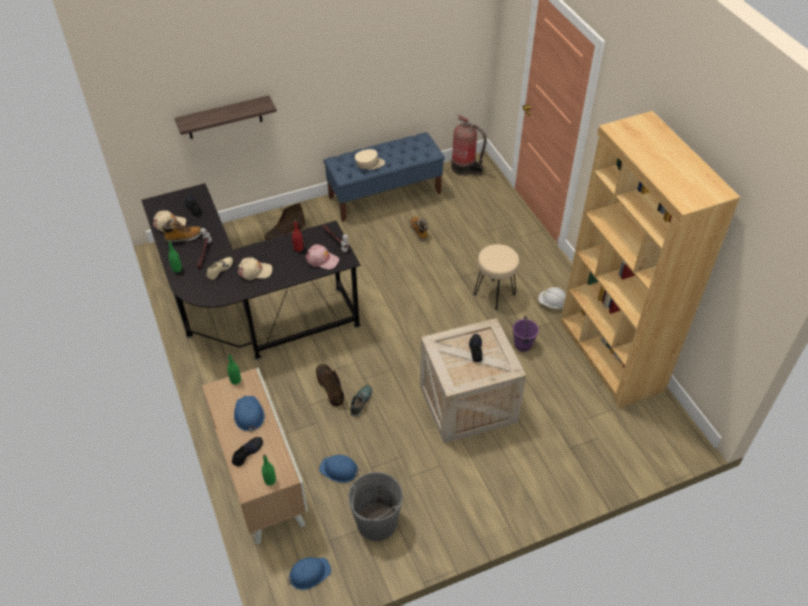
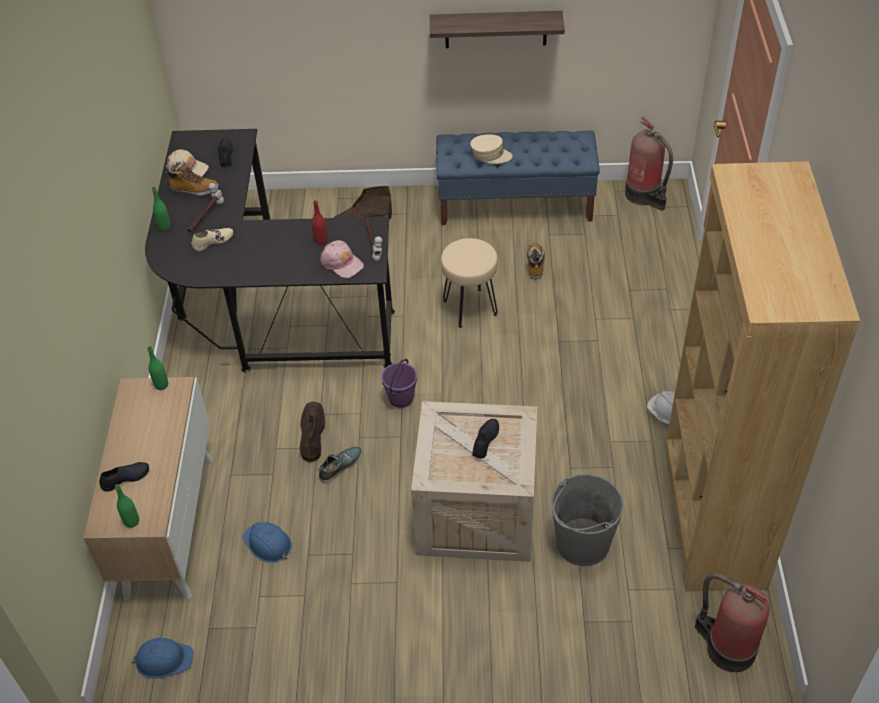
camera: 25 degrees right, 0 degrees up
(224, 118) = (301, 49): shelf -> shelf (495, 29)
(248, 415) = (152, 432): blue hard hat -> none
(255, 271) = (252, 255): beige cap -> none
(376, 522) = (277, 627): grey bucket -> grey bucket (582, 543)
(495, 294) = (593, 378): beige stool -> beige stool (470, 308)
(522, 345) = (594, 459): purple bucket -> purple bucket (400, 398)
(660, 433) = (727, 647): none -> fire extinguisher

